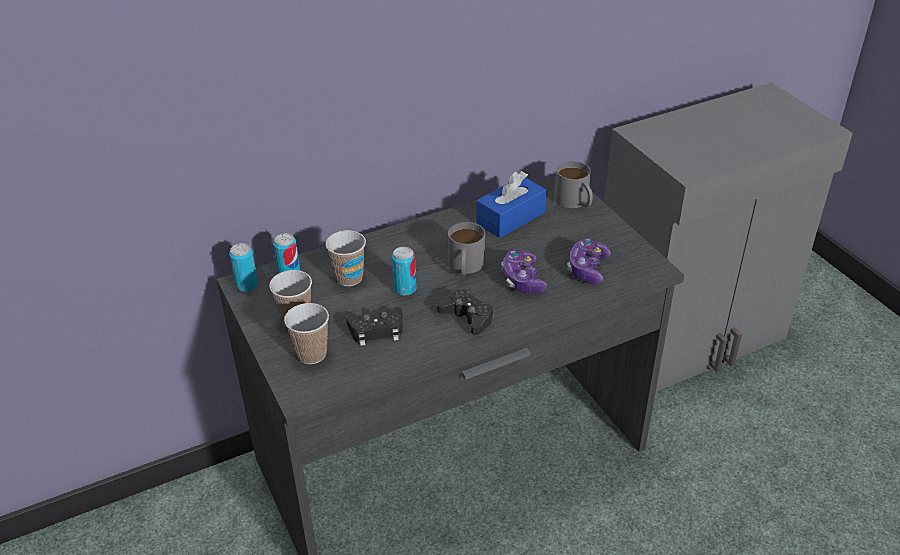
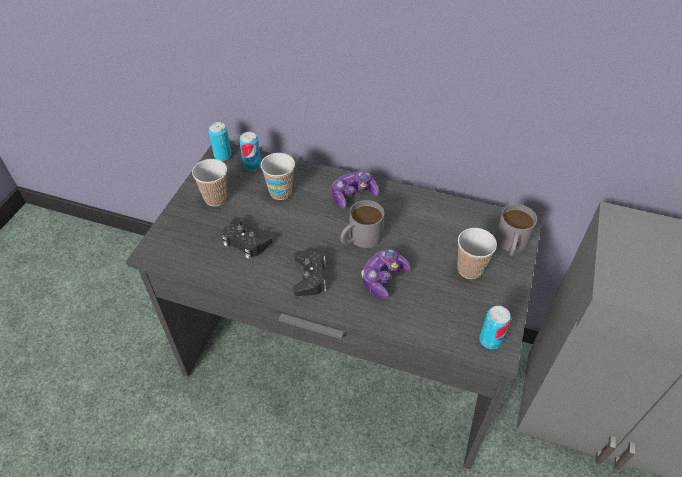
camera: 45 degrees right, 10 degrees up
(312, 354) = (192, 229): cup -> cup (469, 269)
(405, 289) = (301, 225): can -> can (490, 340)
(510, 218) = (443, 223): blue tissue box -> none
(587, 269) = (443, 307): game controller -> game controller (353, 195)

